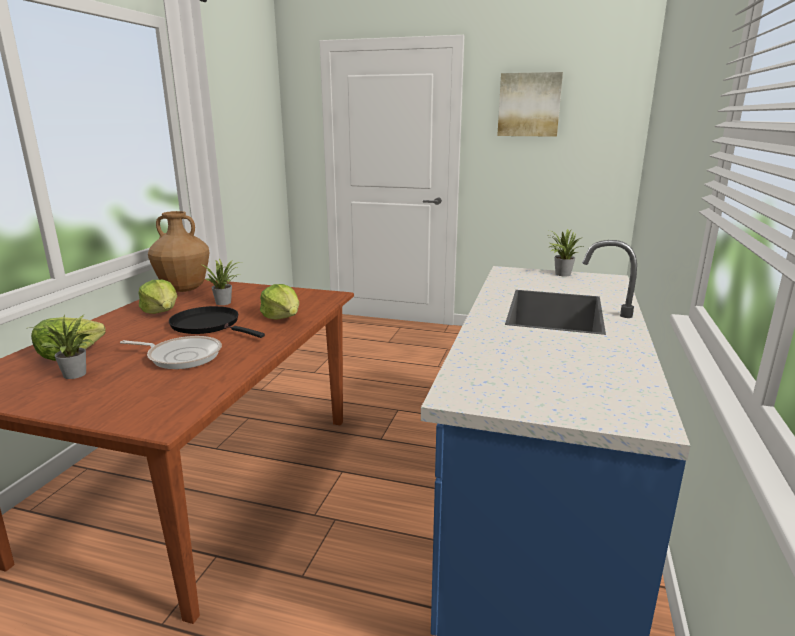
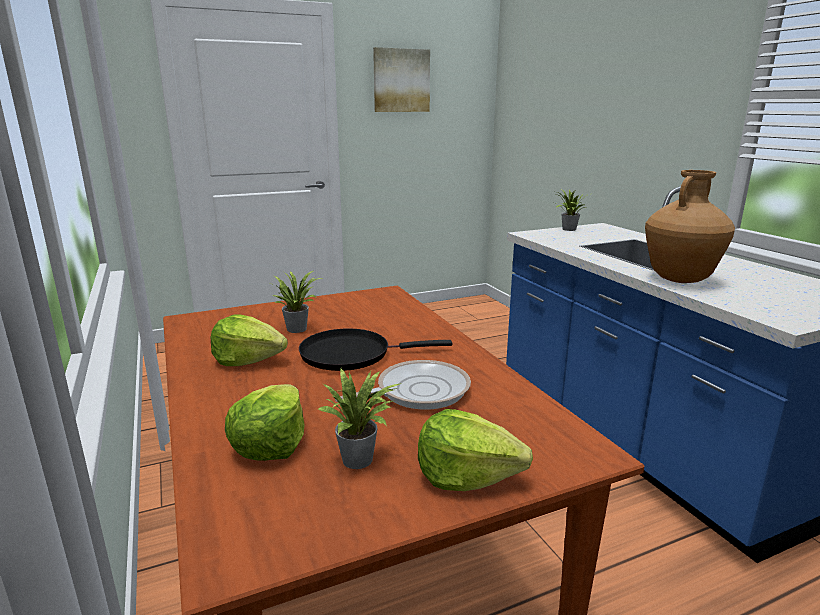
camera: 40 degrees left, 0 degrees up
(183, 289) = (200, 330): brown vase -> brown vase (679, 280)
(282, 317) = (402, 324): lettuce -> lettuce (466, 475)

